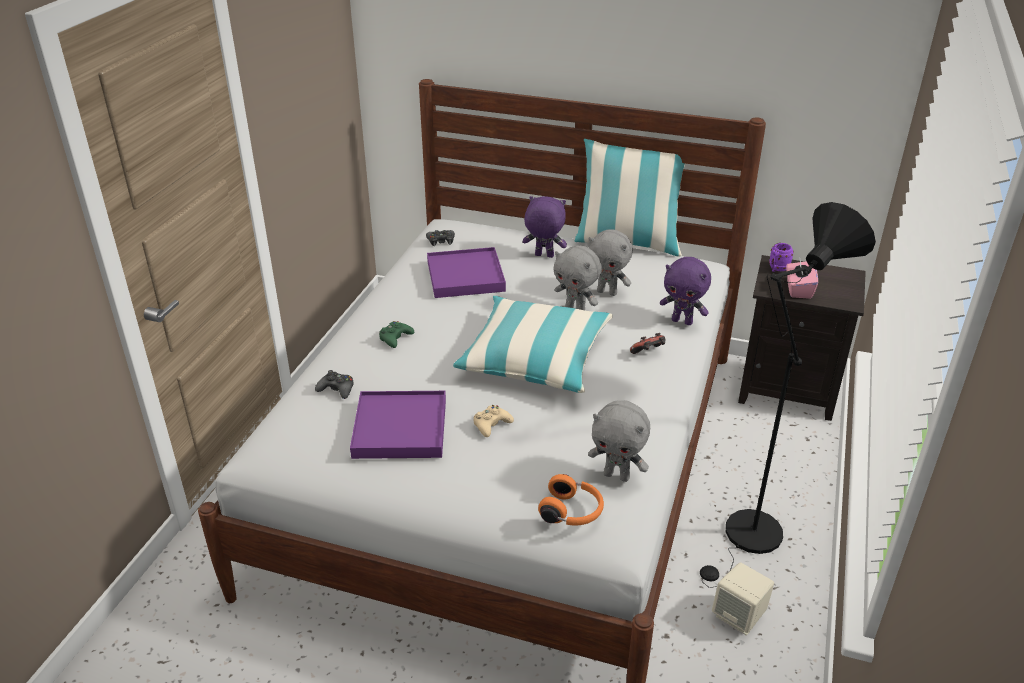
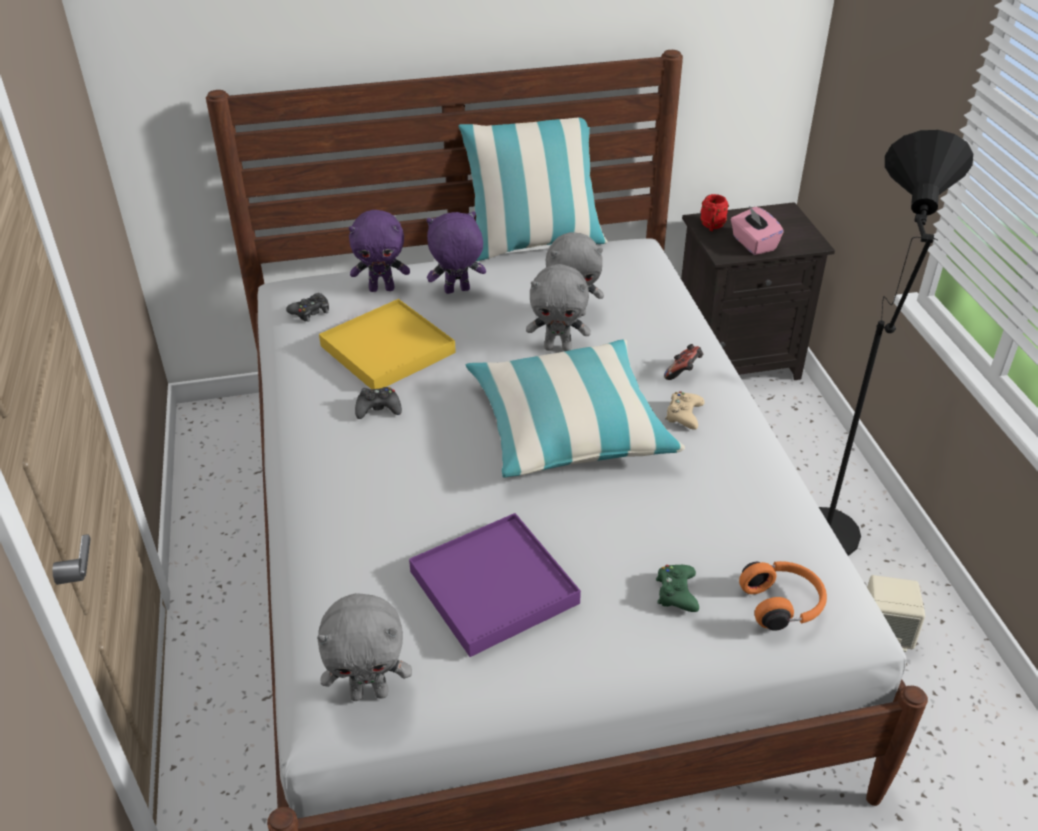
camera: 30 degrees left, 5 degrees up
(336, 389) = (360, 568): black game controller -> black game controller (378, 408)
(395, 338) = (374, 466): green game controller -> green game controller (676, 593)
(465, 276) = (388, 349): purple tray -> yellow tray
(491, 425) = (597, 534): beige game controller -> beige game controller (684, 415)
(617, 475) = (786, 536): grey plush toy -> grey plush toy (370, 692)
(682, 321) = (681, 321): purple plush toy -> purple plush toy (382, 288)
(777, 269) = (712, 227): purple mug -> red mug

